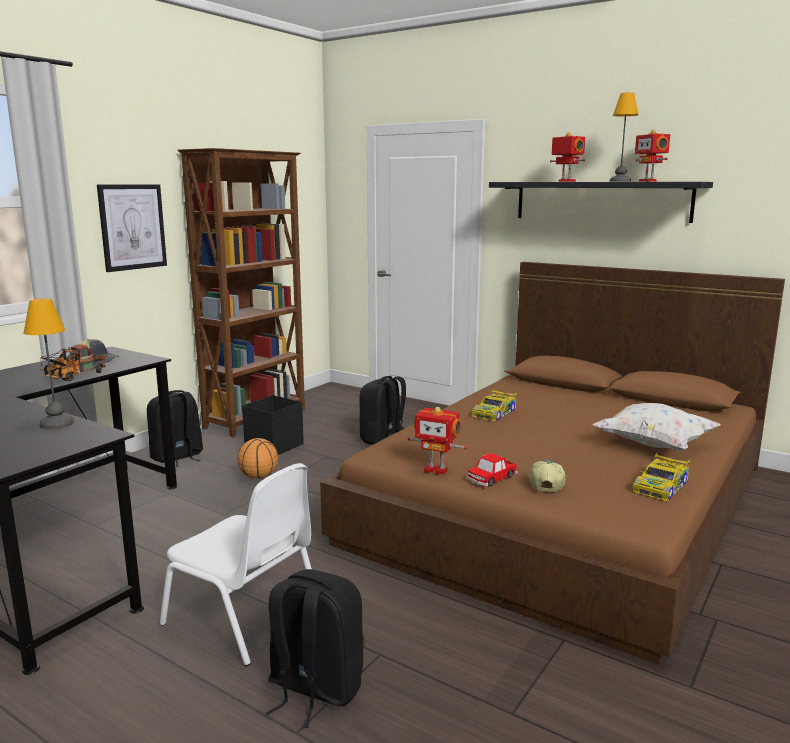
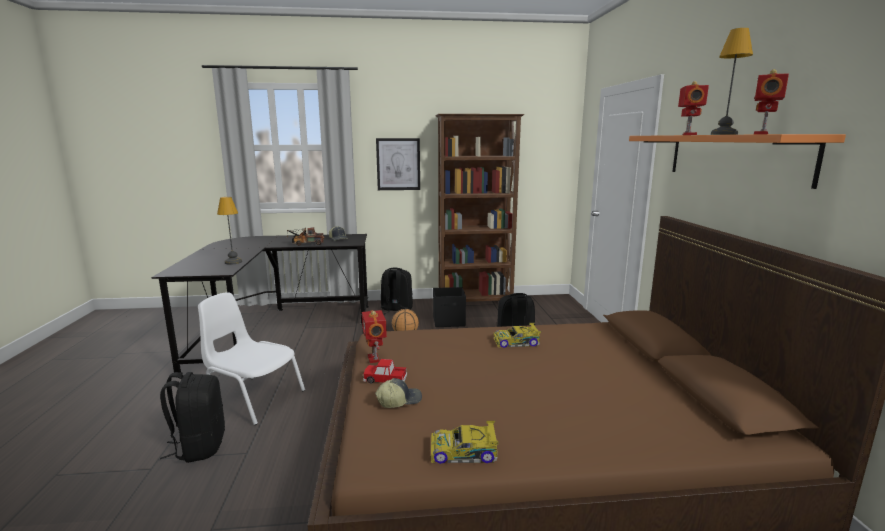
camera: 50 degrees right, 0 degrees up
(245, 617) = (253, 398): white chair -> white chair turned 120 degrees clockwise
(601, 201) = (733, 157): black shelf -> orange shelf
(653, 445) = (564, 423): white pillow -> none

